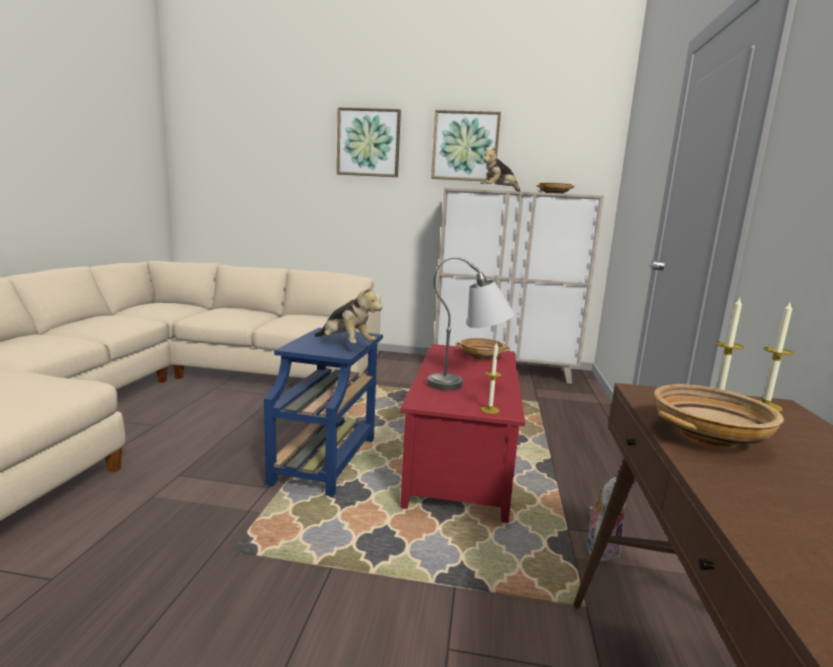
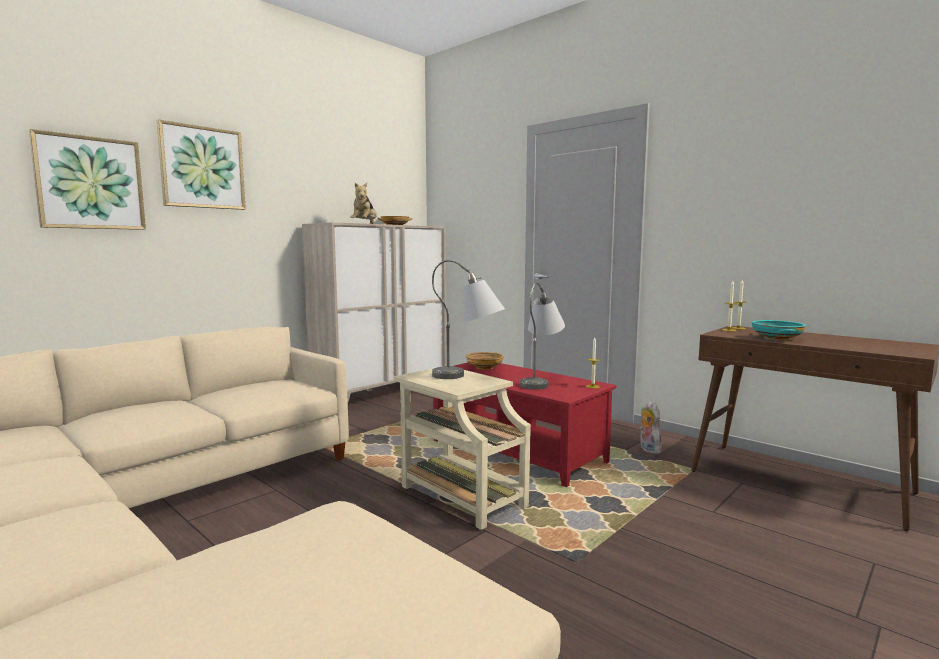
camera: 55 degrees left, 5 degrees down
(326, 458) = (460, 496): blue side table -> beige side table
(346, 345) = (469, 377): plush toy -> grey table lamp
(465, 146) = (310, 178): picture -> picture (90, 183)
(708, 436) = (776, 338): beige bowl -> turquoise bowl

